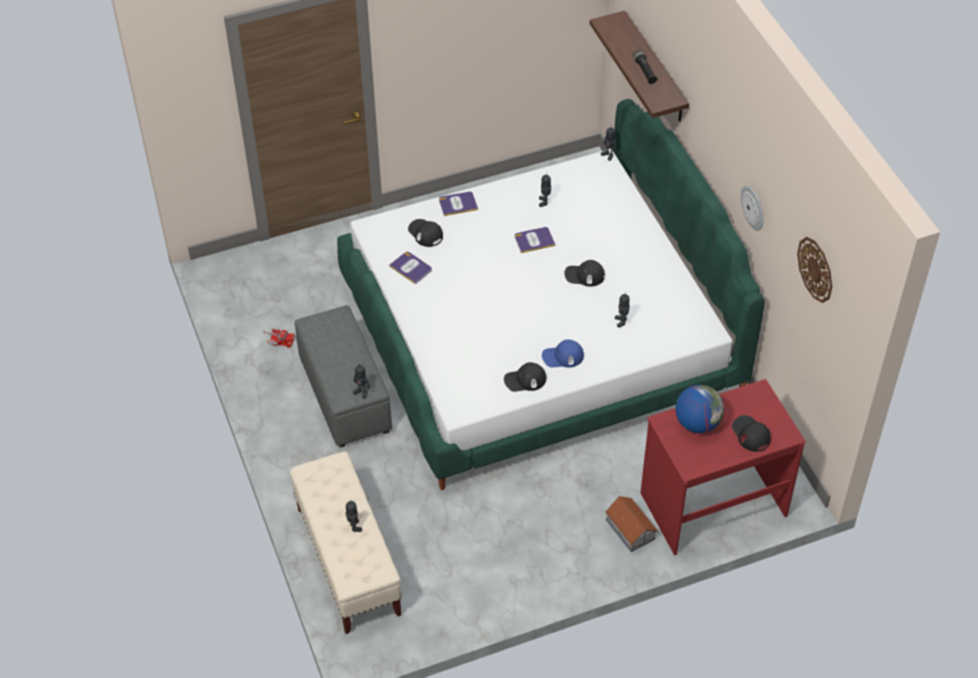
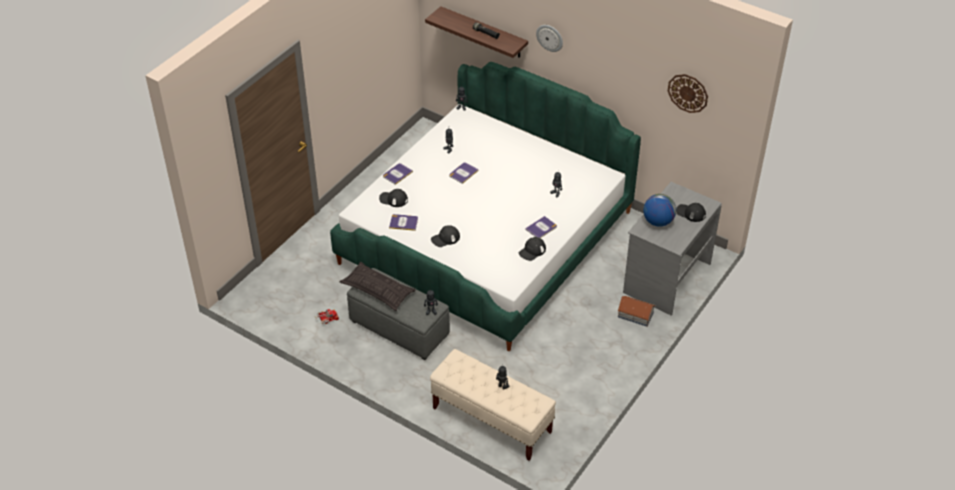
camera: 35 degrees left, 5 degrees down
(327, 335) = (378, 290): none -> pillow
(562, 356) = (541, 228): blue cap -> book
(584, 275) = (511, 178): black cap -> black cap (445, 238)
(713, 503) = (666, 277): red desk -> grey desk
(753, 207) = (613, 81): wall clock -> wall clock (550, 37)

